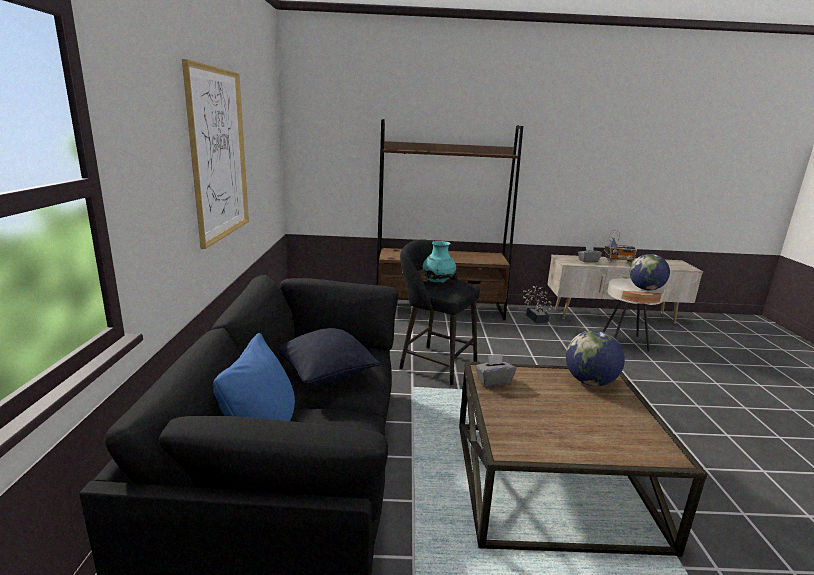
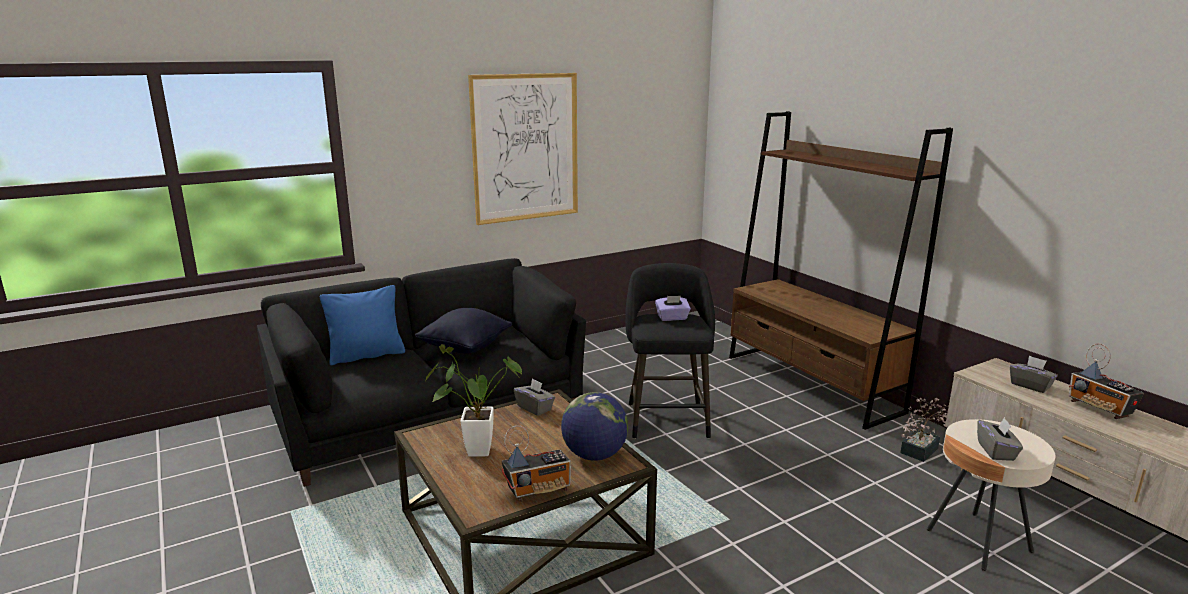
camera: 60 degrees right, 0 degrees up
(438, 282) = (672, 318): turquoise vase -> purple tissue box
(557, 430) = (472, 451): none -> potted plant
(639, 418) = (538, 490): none -> radio
(645, 289) = (996, 451): globe -> grey tissue box

